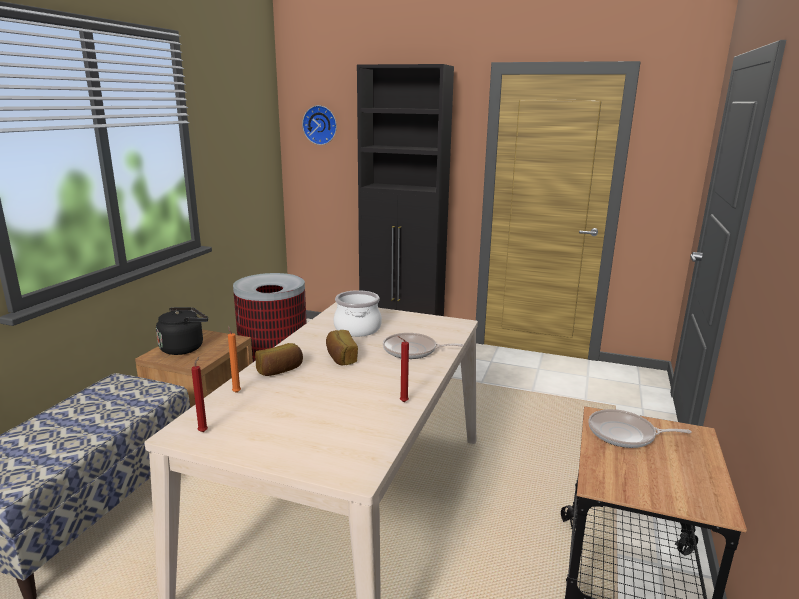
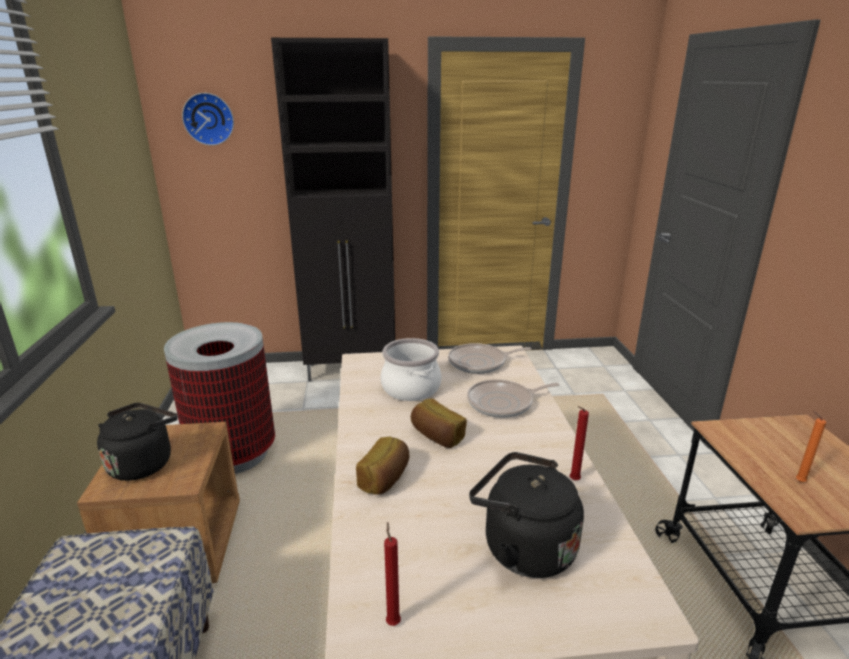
camera: 25 degrees left, 5 degrees up
(236, 392) = (365, 533): orange candle -> orange candle (798, 481)
(320, 423) = (523, 547): none -> black kettle
(625, 434) = (757, 445): frying pan -> frying pan (480, 363)

